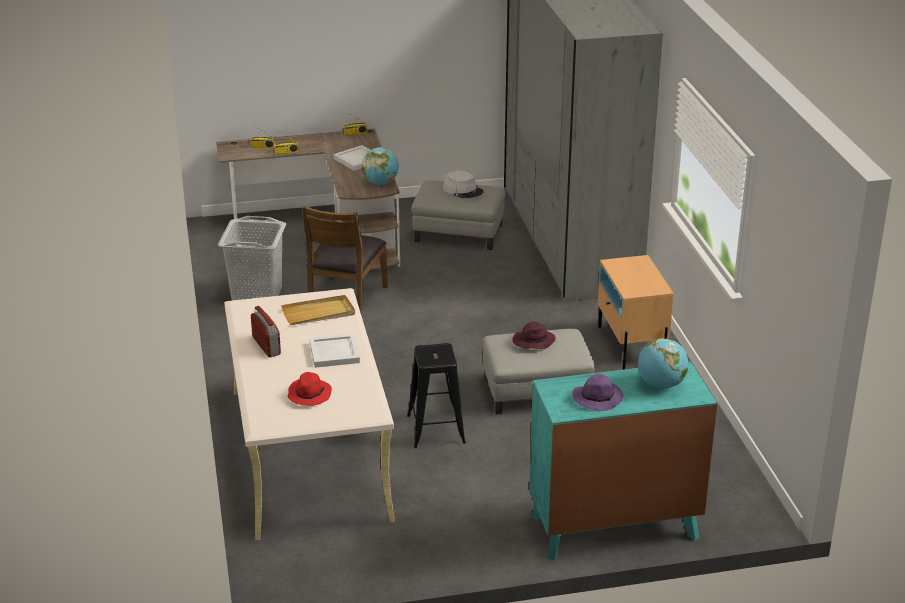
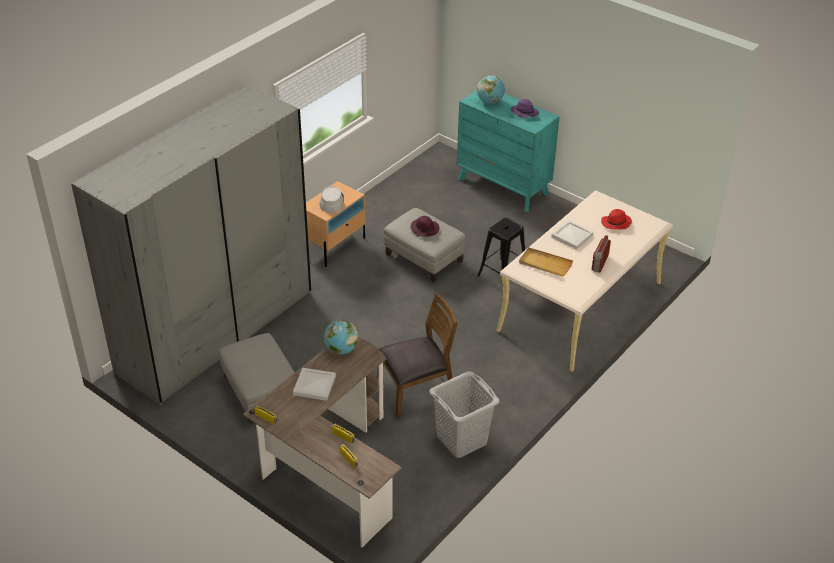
camera: 130 degrees left, 10 degrees up
(463, 190) = (254, 357): grey hat -> grey hat (331, 201)

